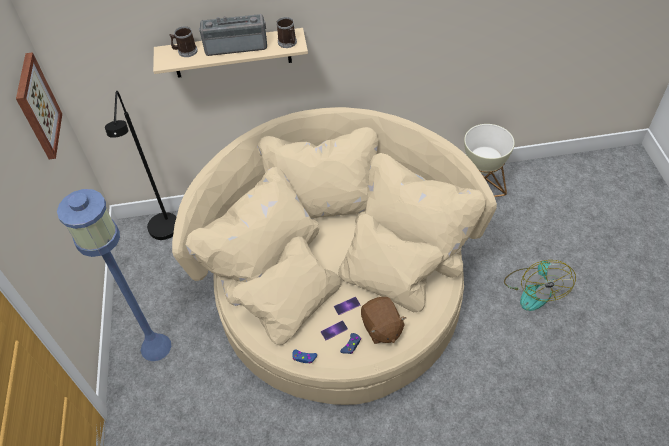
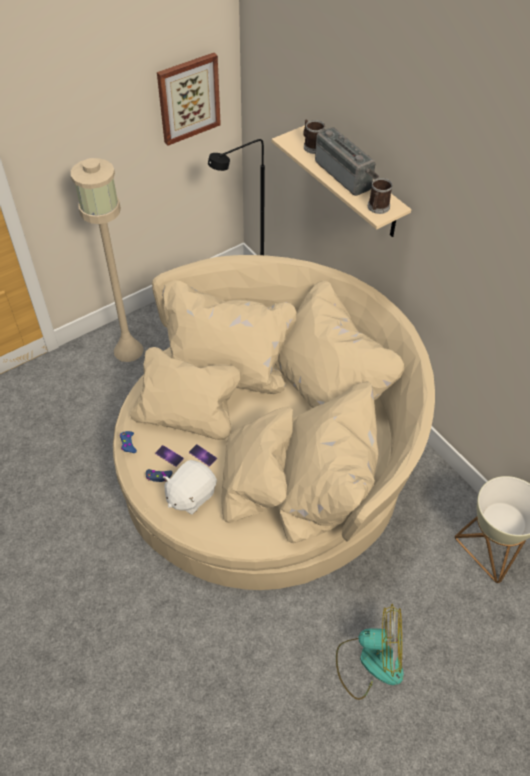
camera: 60 degrees right, 0 degrees up
(156, 346) = (129, 350): blue floor lamp -> beige floor lamp
(381, 328) = (190, 495): brown plush toy -> white plush toy
(534, 289) = (370, 661): fan -> fan turned 150 degrees counterclockwise

